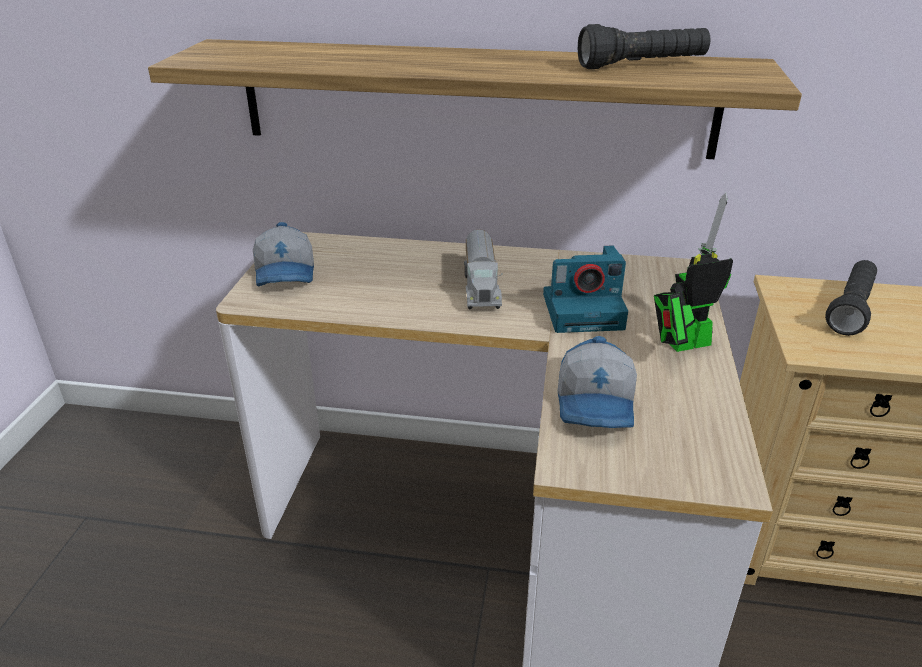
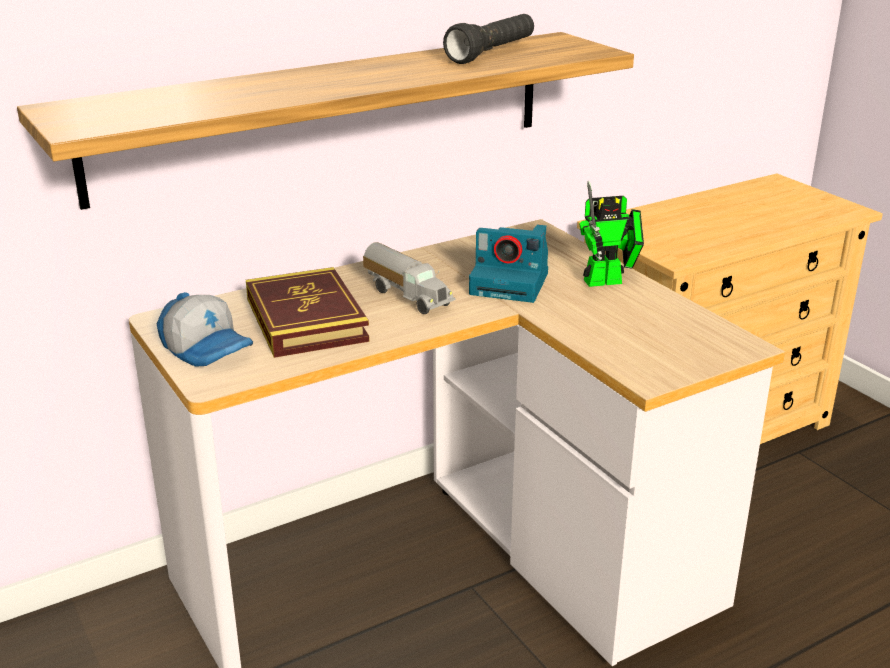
camera: 40 degrees left, 5 degrees down
(380, 278) = (306, 319): none -> book
(584, 311) = (511, 283): camera -> camera turned 60 degrees clockwise
(597, 404) = (612, 338): cap -> none
(682, 344) = (608, 281): toy robot -> toy robot turned 135 degrees counterclockwise
(850, 309) = (665, 224): black flashlight -> none

